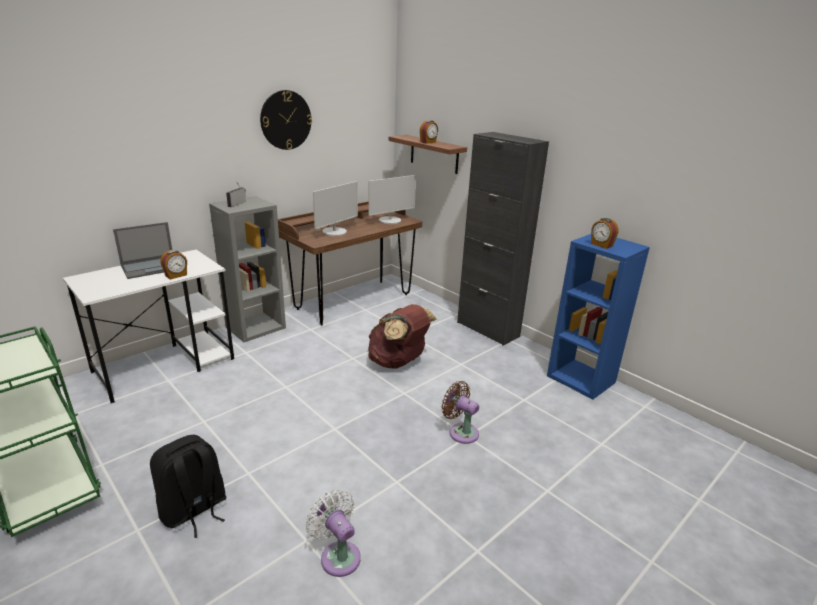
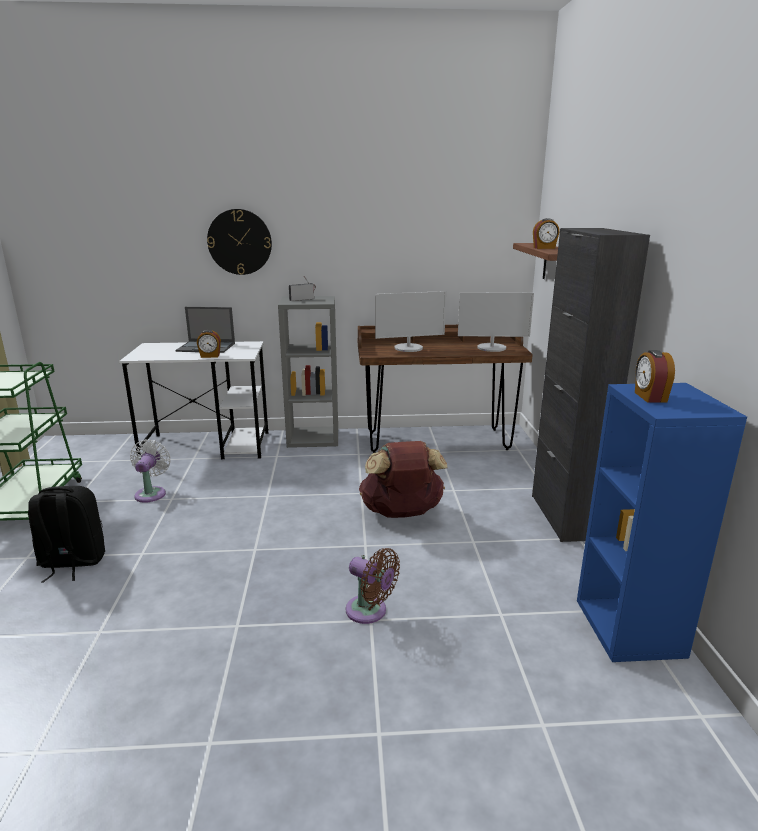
camera: 40 degrees right, 5 degrees down
(286, 120) = (378, 216): wall clock -> wall clock (239, 242)
(338, 555) = (101, 660): white fan -> white fan (151, 493)
(461, 432) = (369, 611): brown fan -> brown fan turned 135 degrees clockwise

